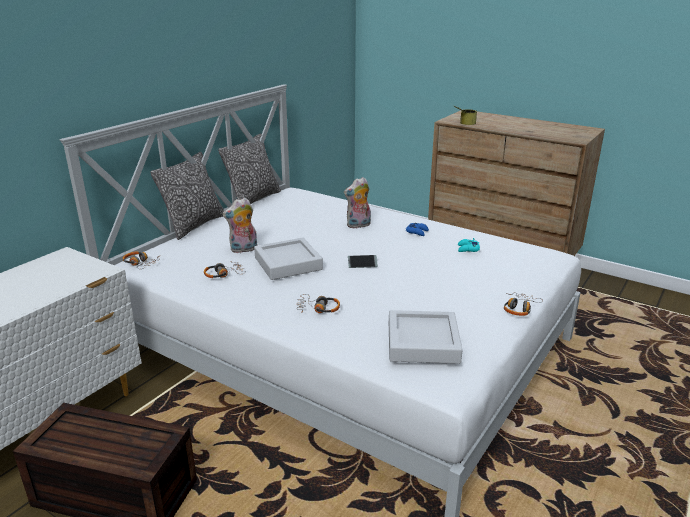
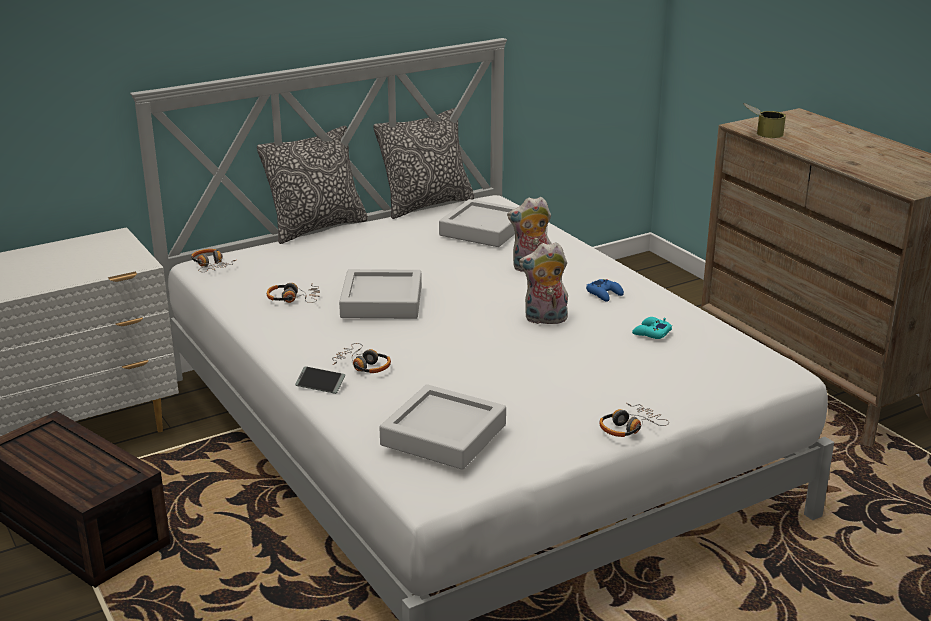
camera: 25 degrees right, 0 degrees up
(243, 250) = (346, 272): plush toy -> plush toy (545, 320)
(307, 208) = (483, 230): none -> grey tray
(362, 264) = (476, 323): phone -> phone (320, 384)

